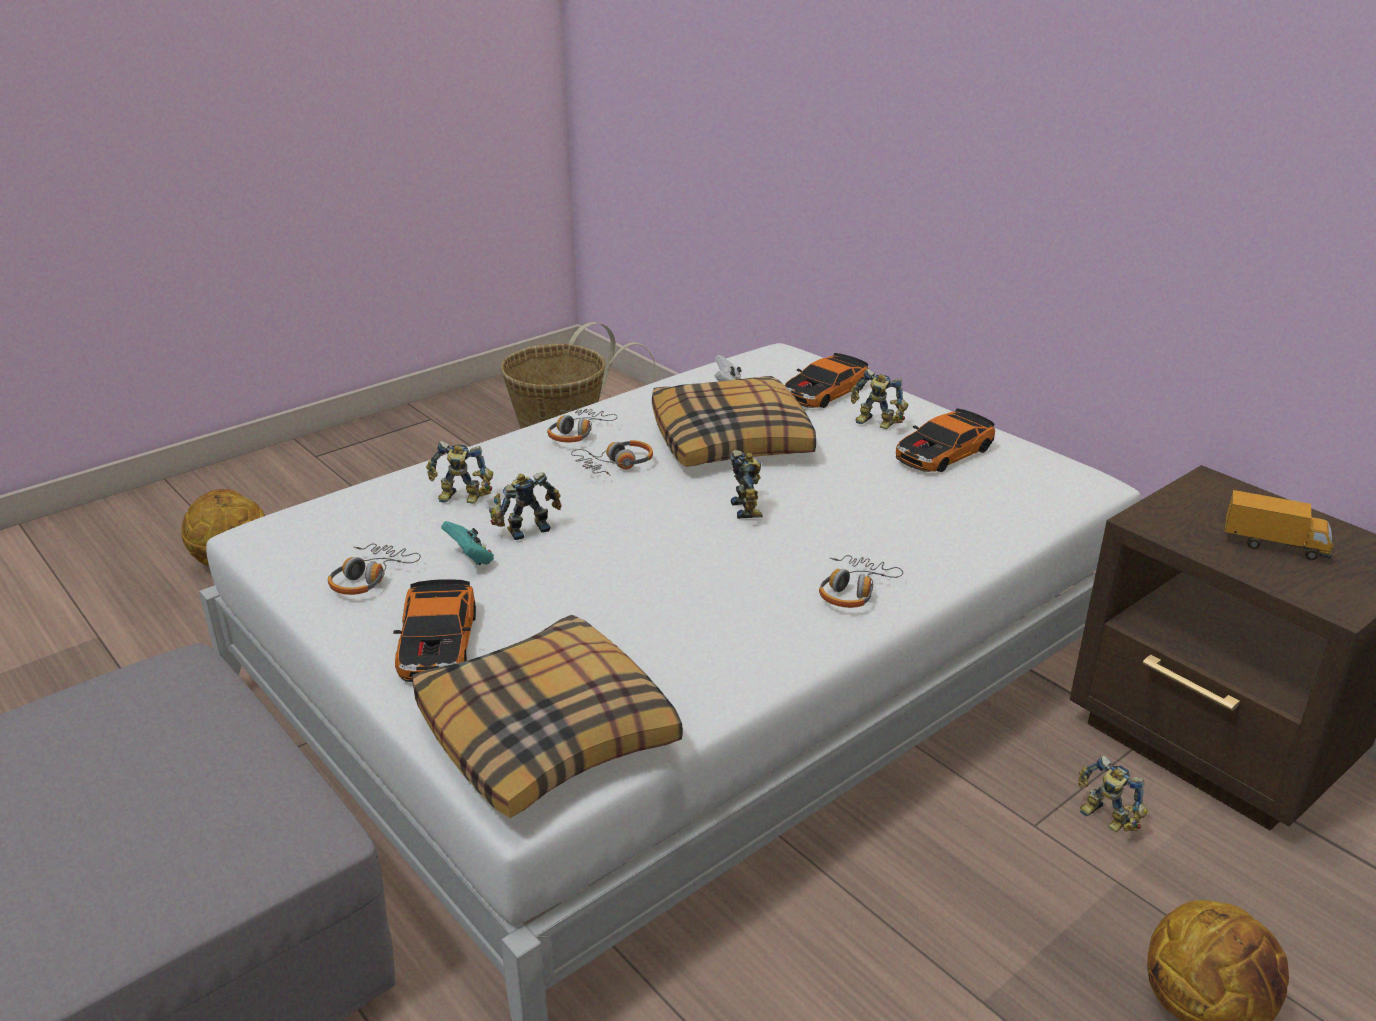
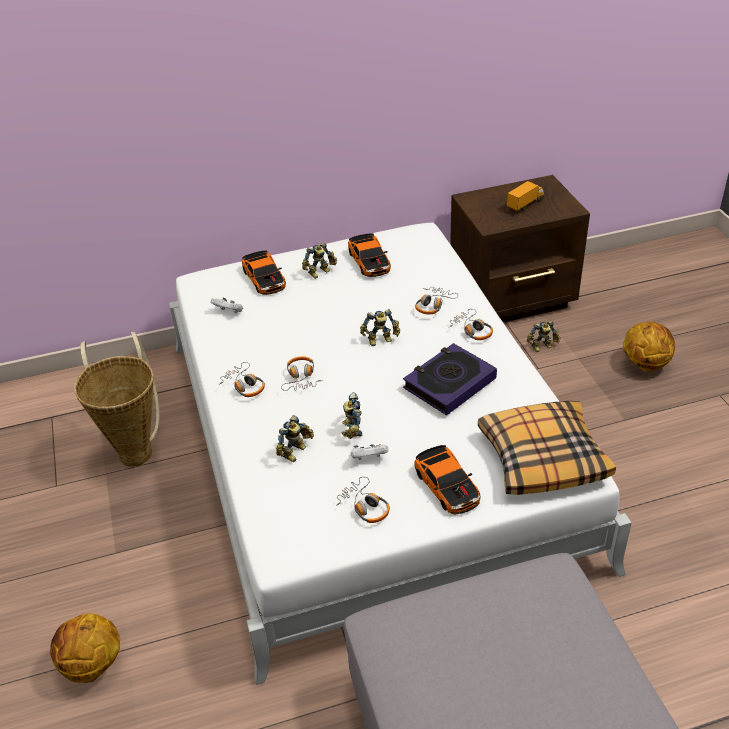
camera: 65 degrees left, 10 degrees up
(438, 643) = (448, 485): toy car -> toy car turned 45 degrees clockwise
(470, 558) = (369, 458): turquoise game controller -> white game controller
(686, 592) = (449, 383): none -> book
(732, 440) = (300, 327): pillow -> none
(749, 508) = (381, 341): toy robot -> toy robot turned 150 degrees clockwise
(884, 534) = (433, 305): none -> headphones

